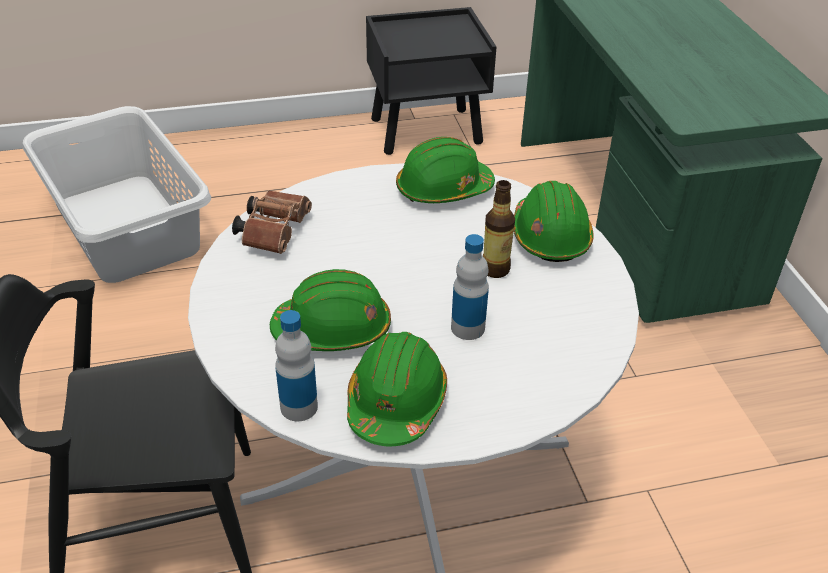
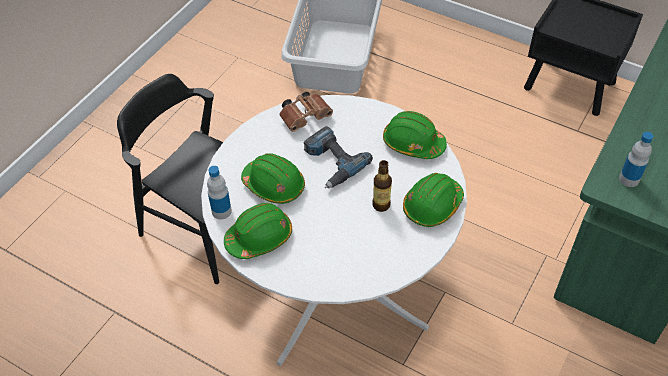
camera: 45 degrees right, 10 degrees up
(375, 261) = (331, 162): none -> power drill
(467, 328) = (330, 225): bottle -> bottle (629, 179)

